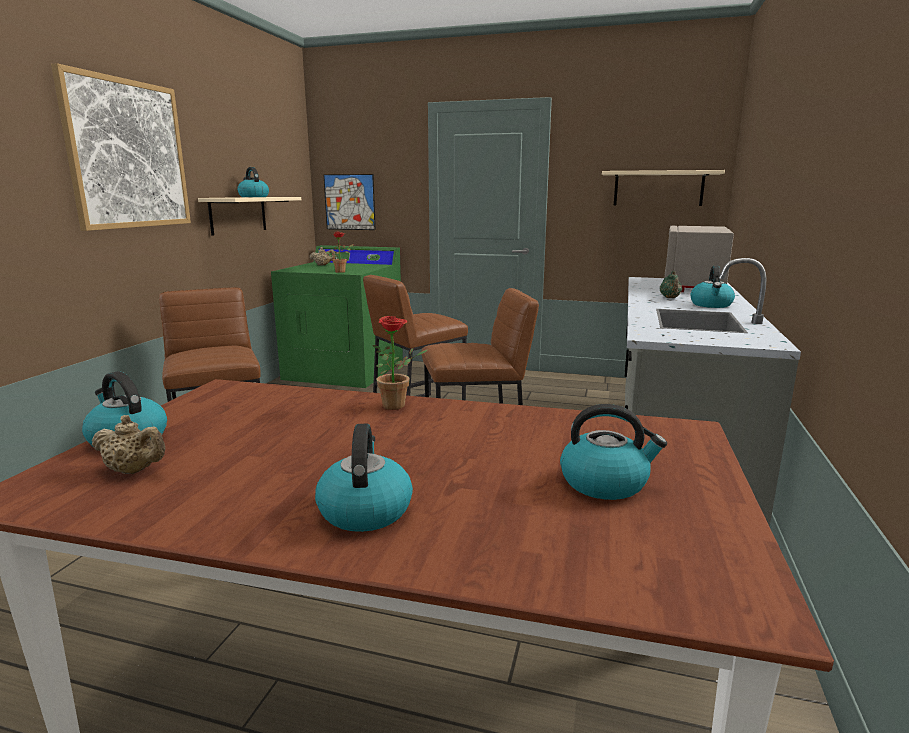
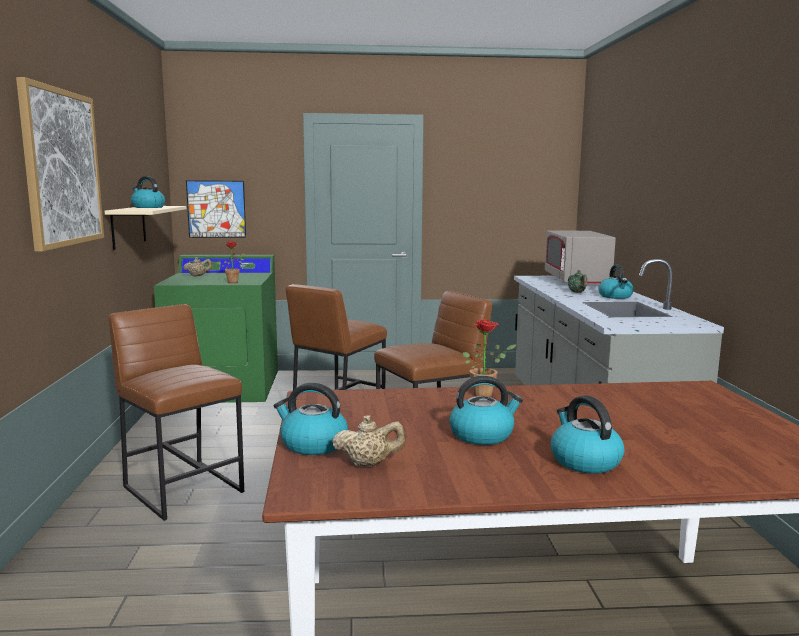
camera: 20 degrees left, 5 degrees down
(605, 483) = (701, 424): kettle -> kettle (482, 435)
(658, 188) = (519, 197): beige shelf -> none

